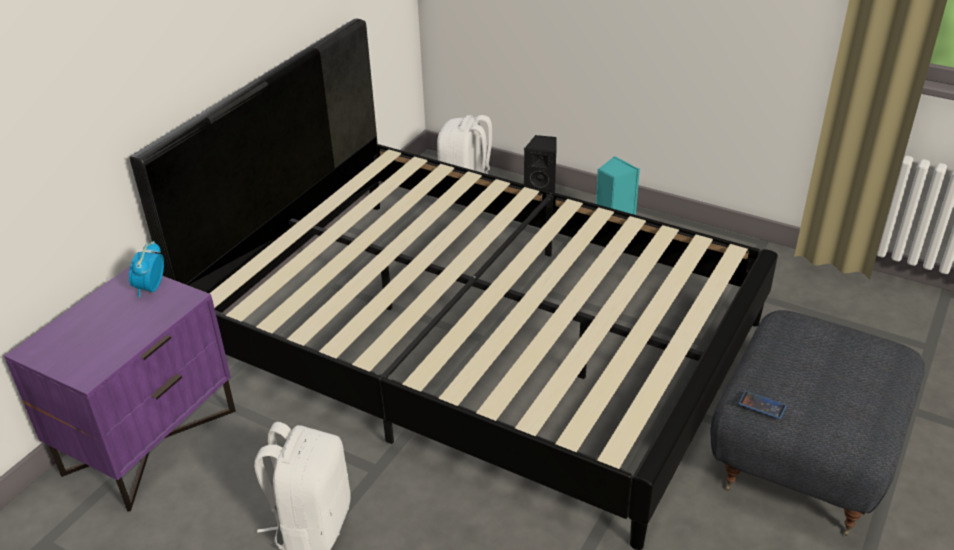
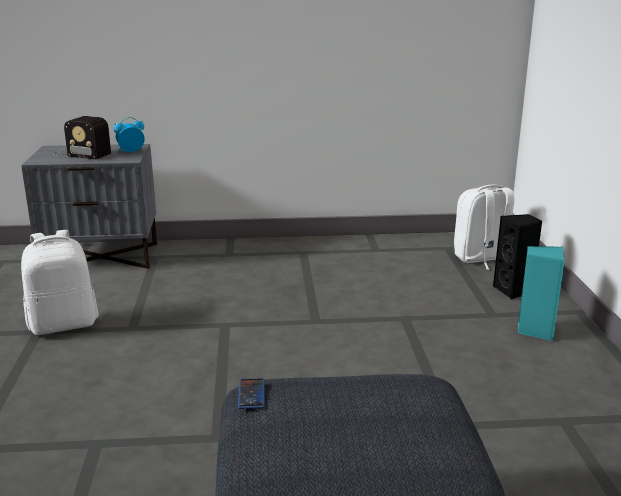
camera: 55 degrees right, 15 degrees down
(99, 330) = (80, 153): none -> radio
(149, 440) = (101, 256): purple nightstand -> grey nightstand
(478, 340) = (311, 318): black bed -> none

